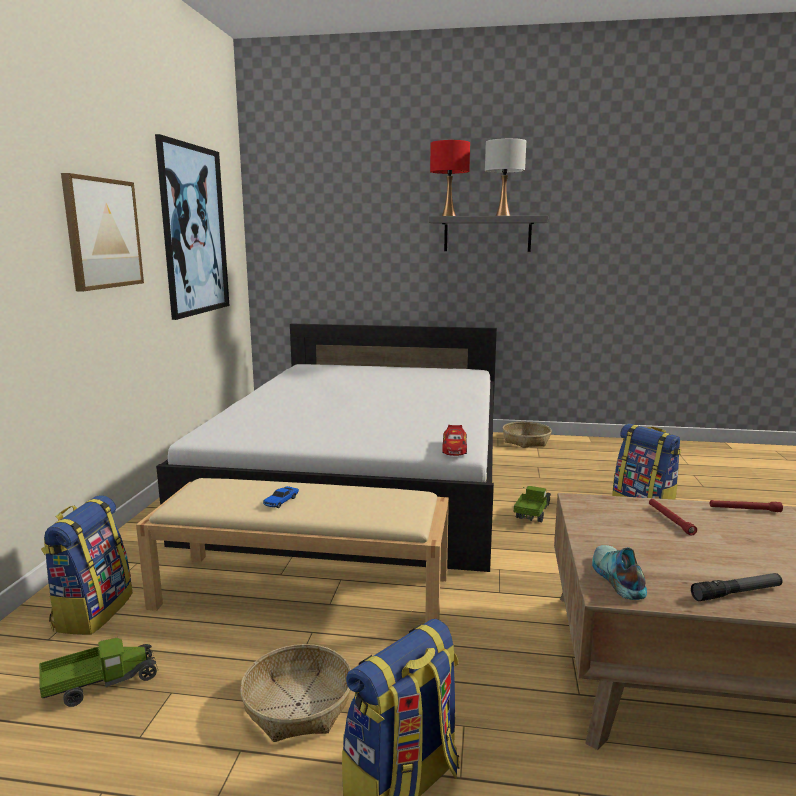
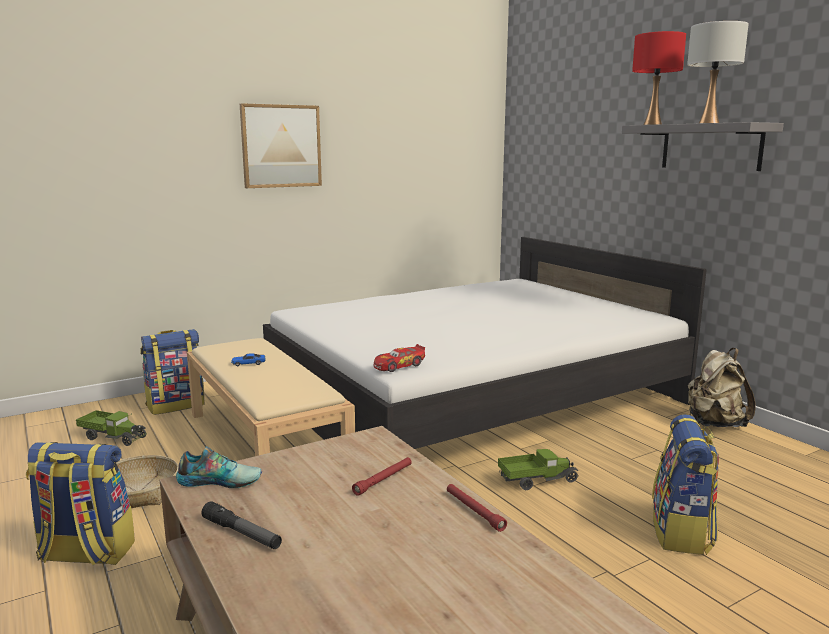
camera: 50 degrees right, 0 degrees up
(194, 230) = (410, 143): picture -> none
(526, 441) = (714, 424): basket -> beige backpack
(616, 578) = (220, 480): shoe -> shoe turned 45 degrees clockwise

